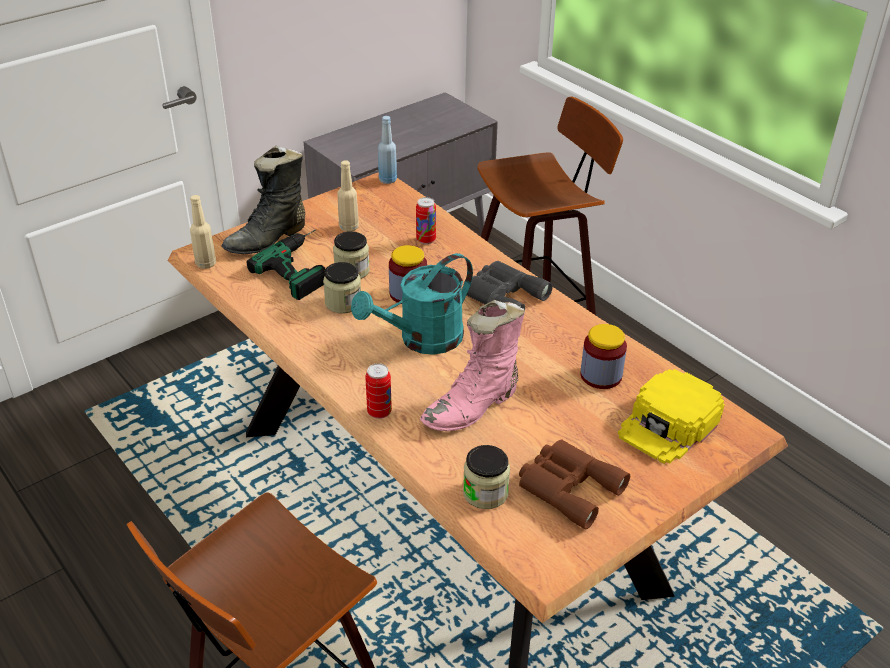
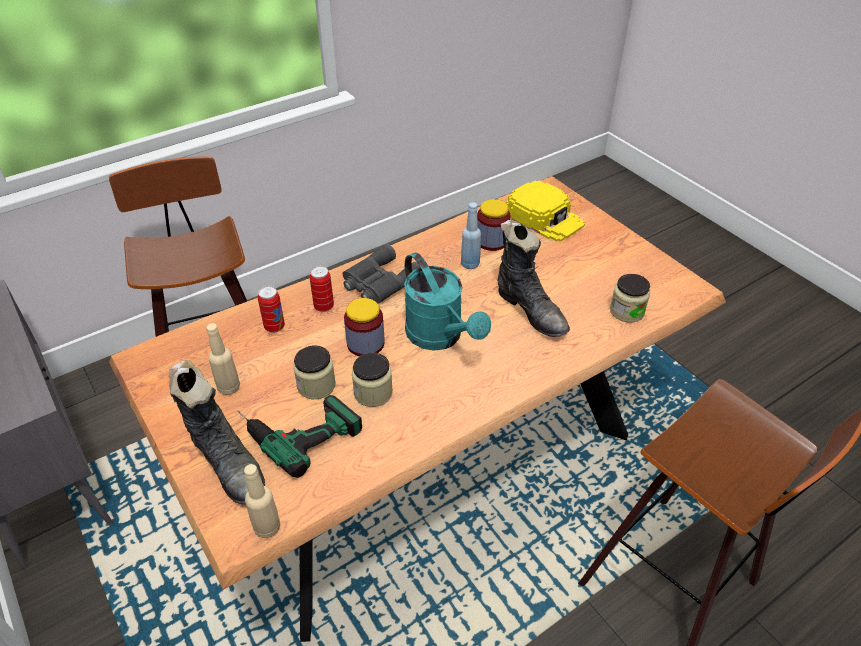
camera: 85 degrees left, 5 degrees up
(379, 412) = (540, 368): can -> can (324, 306)
(388, 180) = (138, 352): blue bottle -> blue bottle (470, 264)
(473, 407) = (530, 311): pink boot -> black boot
(567, 486) = (613, 270): brown binoculars -> none

